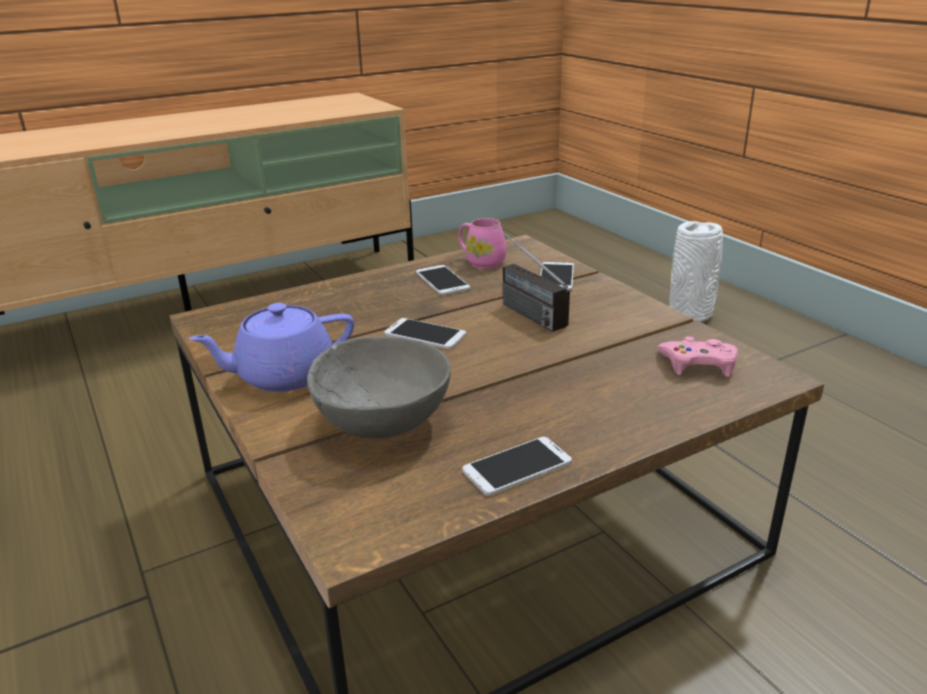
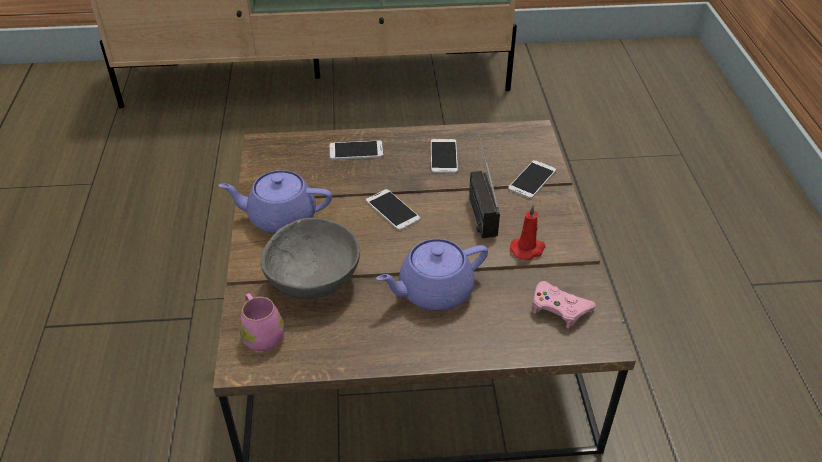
camera: 25 degrees right, 15 degrees up
(481, 262) = (488, 143): pink mug -> pink mug (261, 334)
(517, 466) = (367, 348): phone -> phone (356, 151)
(545, 389) = (433, 291): none -> purple teapot
(612, 328) = (528, 249): none -> red candle
(691, 314) = (726, 208): white vase -> none

